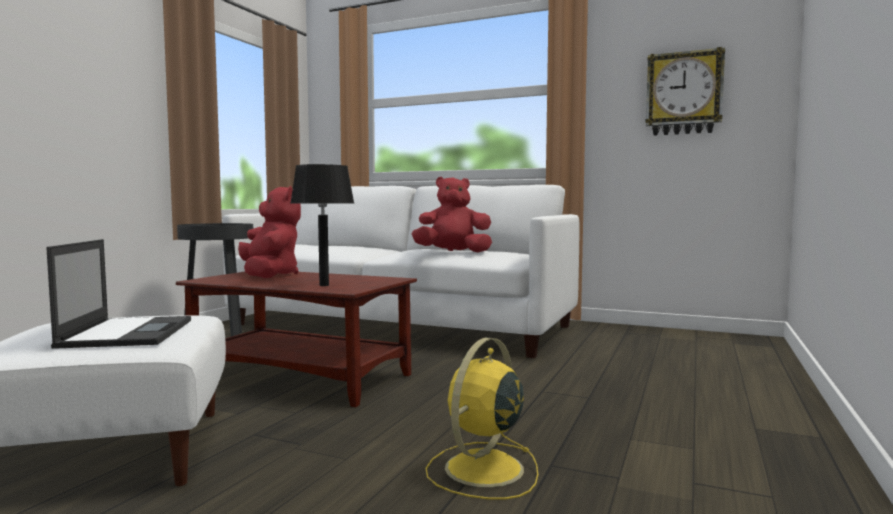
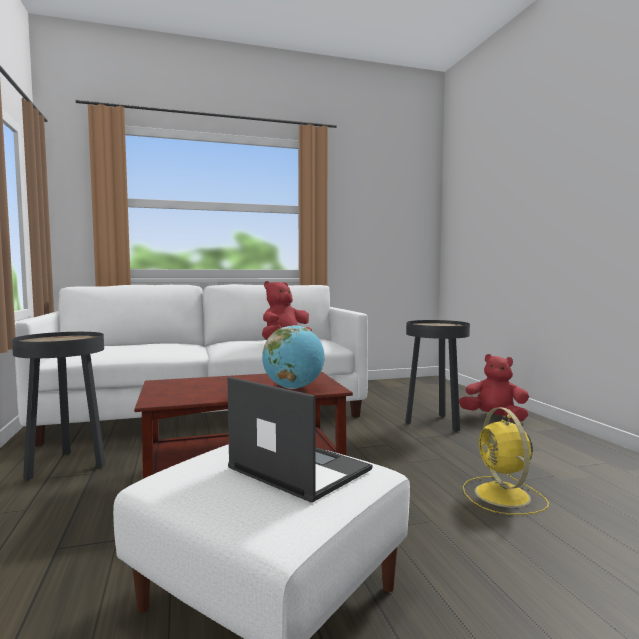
camera: 40 degrees left, 0 degrees up
(269, 275) = (195, 385): red plush toy -> red plush toy (494, 417)
(324, 285) = (294, 388): black table lamp -> globe
(611, 384) = (434, 424): none -> black side table
(684, 93) = (383, 223): wall clock -> none

